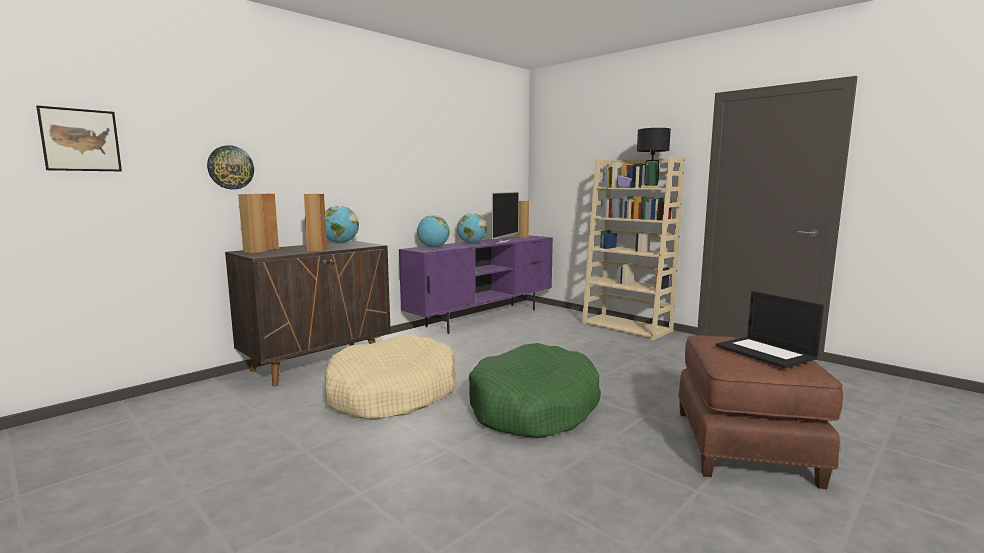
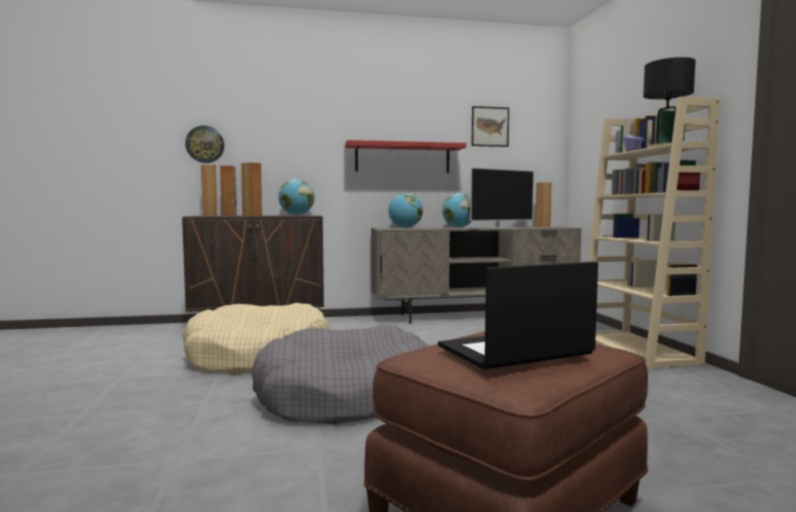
camera: 35 degrees right, 5 degrees down
(81, 140) = (97, 124): picture -> picture (490, 126)
(420, 180) = (402, 158): none -> red shelf
(484, 318) = (475, 316): purple tv stand -> beige tv stand
(534, 408) = (345, 396): green dog bed -> grey dog bed
(766, 352) = (514, 351): laptop -> laptop turned 60 degrees clockwise

